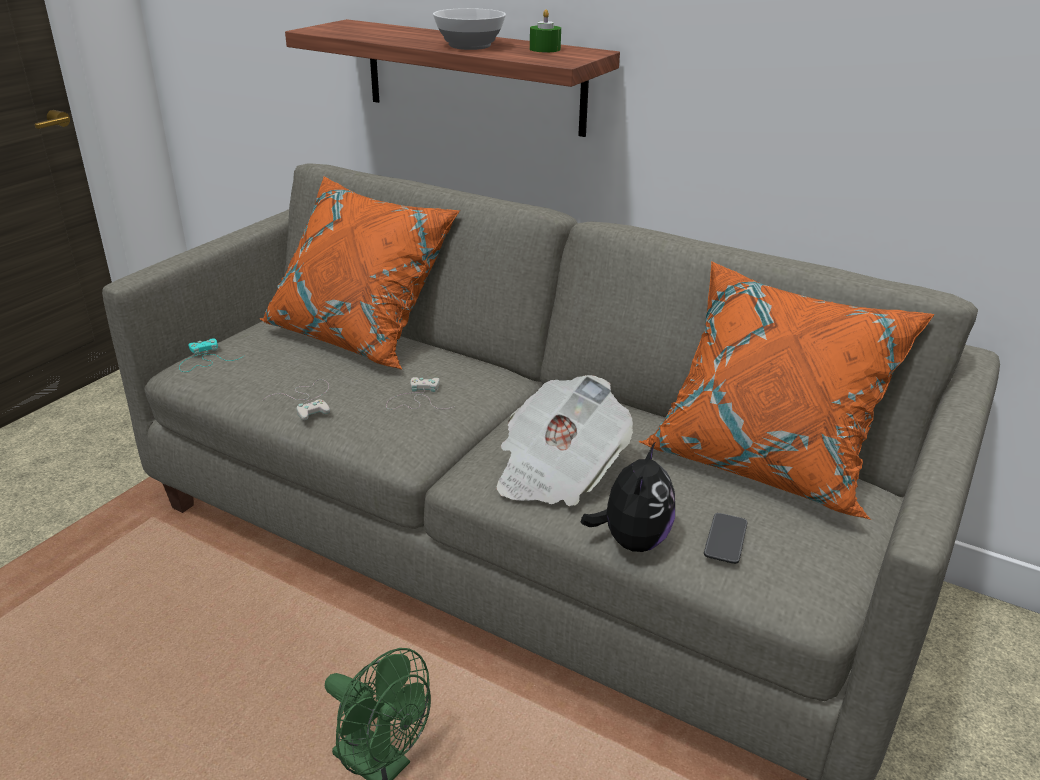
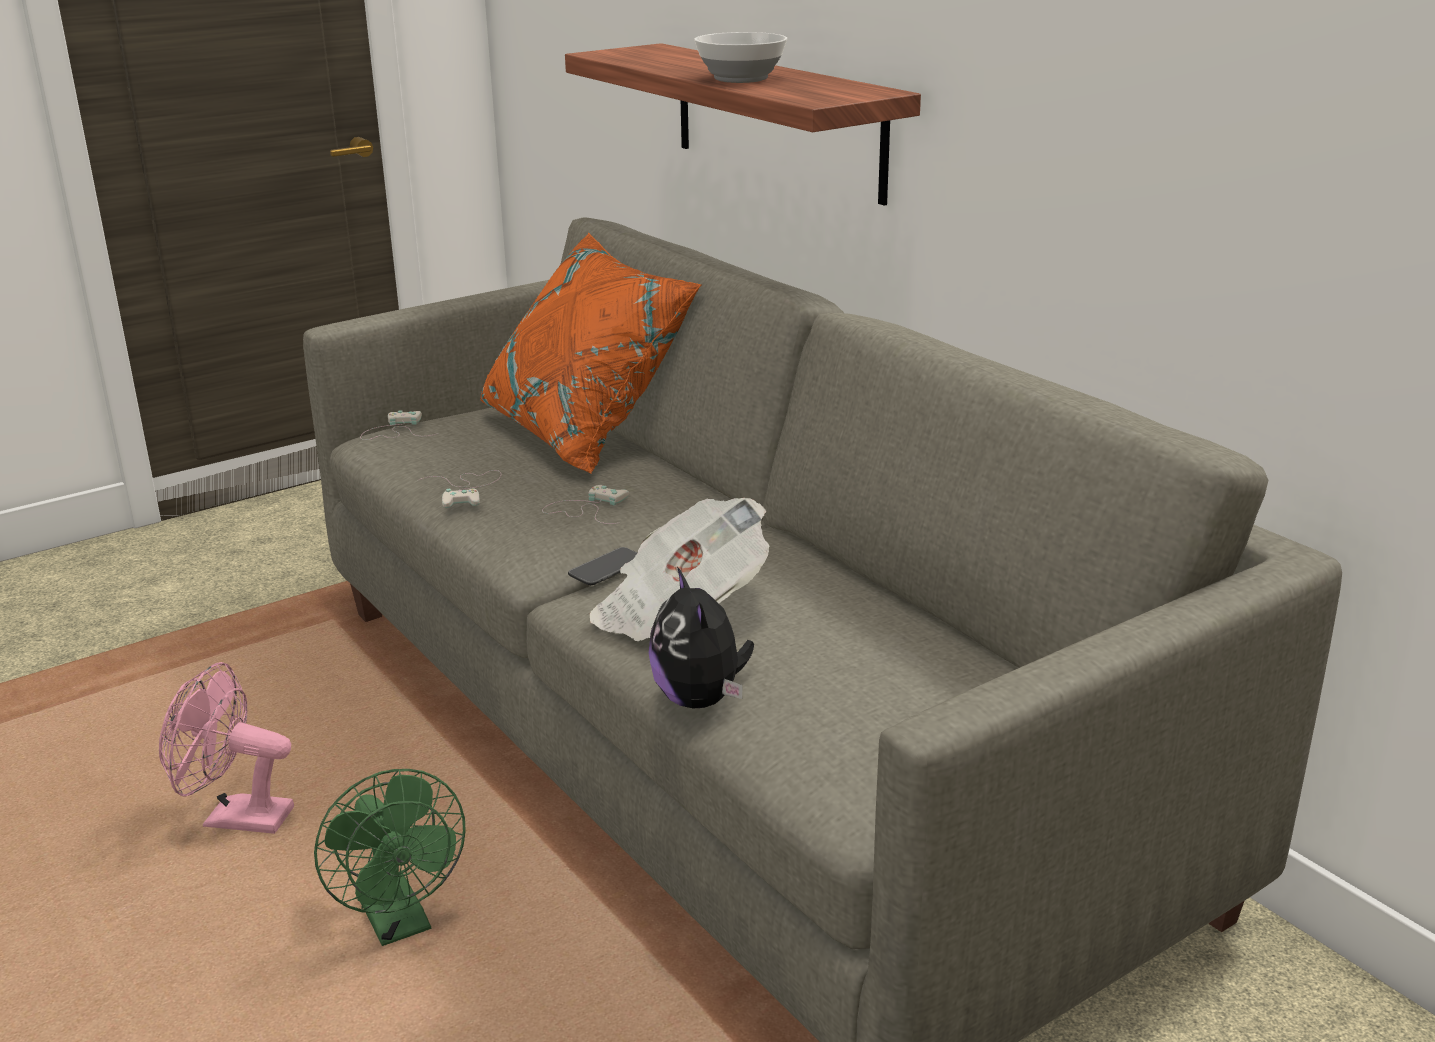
camera: 25 degrees right, 5 degrees down
(180, 717) = (235, 818): none -> pink fan
(204, 359) = (396, 431): turquoise game controller -> white game controller
(545, 49) = (826, 86): green candle -> none
(632, 540) = (701, 699): plush toy -> plush toy turned 120 degrees clockwise
(725, 539) = (809, 720): phone -> phone (607, 568)
(766, 460) = (956, 653): orange pillow -> none

